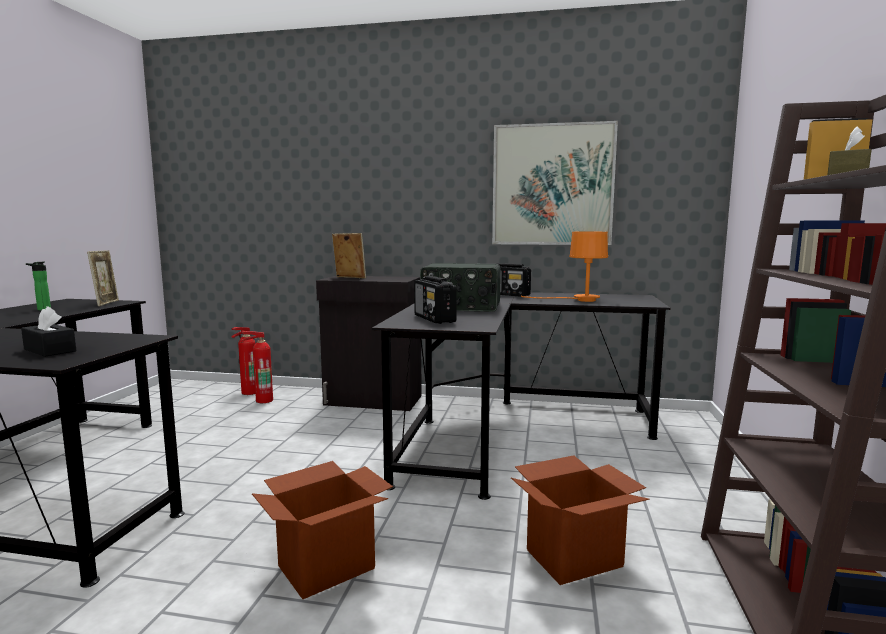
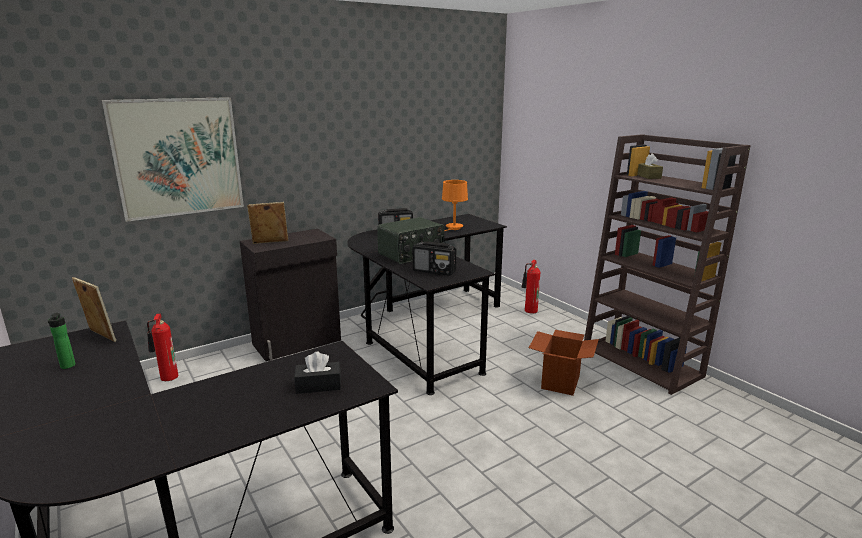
camera: 45 degrees left, 10 degrees up
(262, 400) = (201, 378): fire extinguisher -> fire extinguisher (529, 311)
(327, 567) = (483, 444): cardboard box -> none
(552, 185) = (407, 143): picture -> picture (178, 157)

